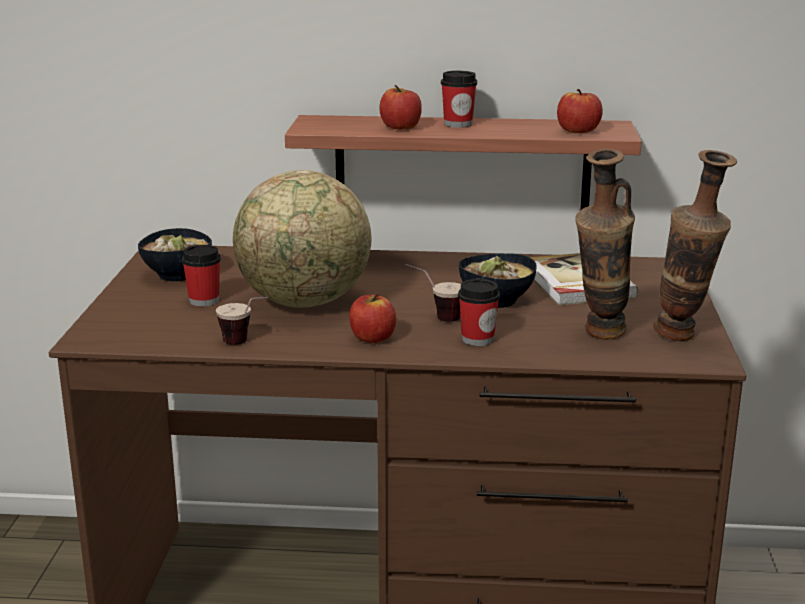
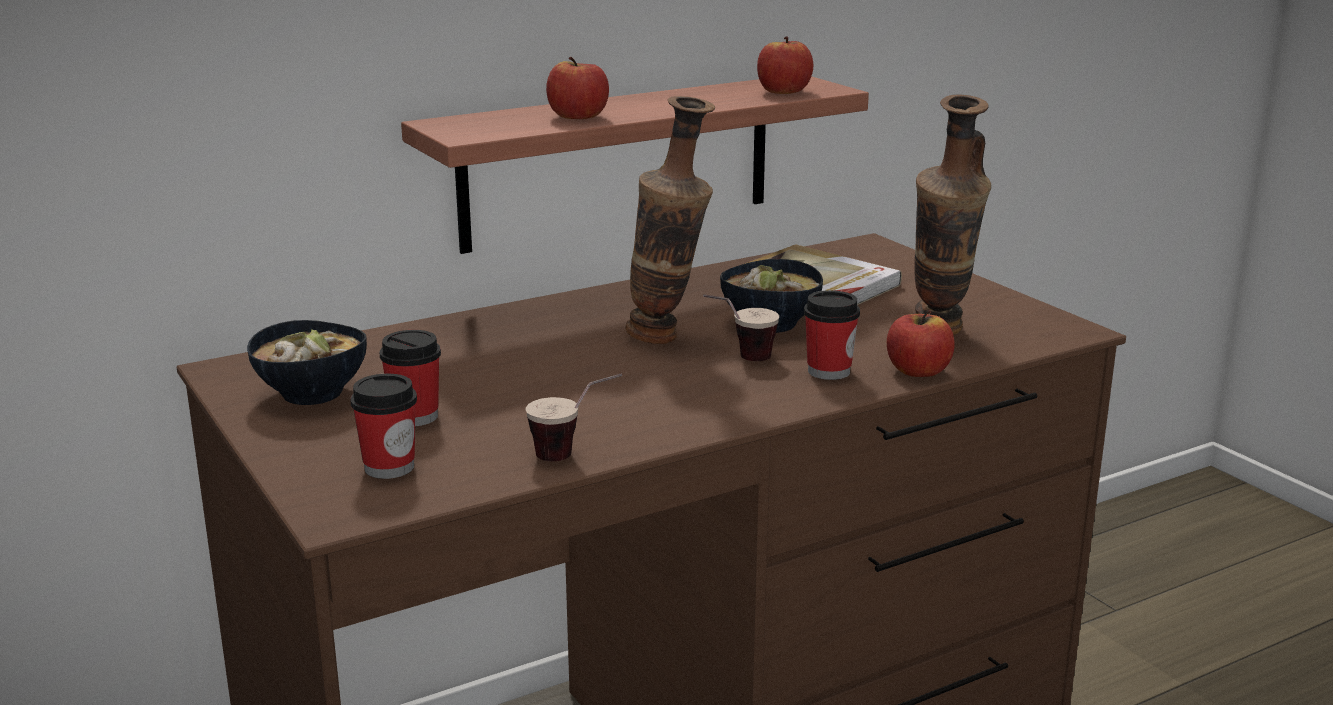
camera: 35 degrees left, 0 degrees up
(305, 303) = (556, 384): globe -> none
(372, 338) = (714, 403): apple -> apple (918, 371)
(458, 124) = (635, 103): cup -> cup (389, 467)
(684, 339) = (1016, 315): vase -> vase (668, 340)

